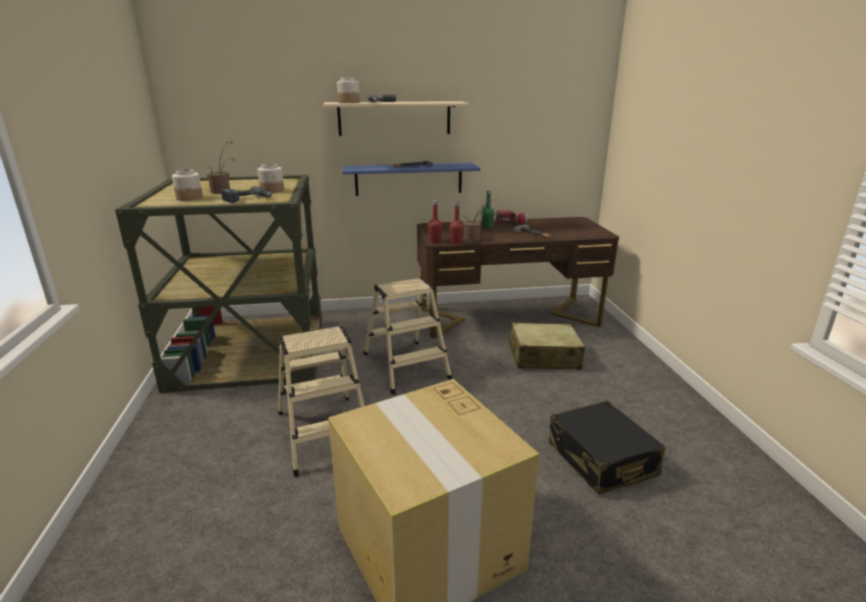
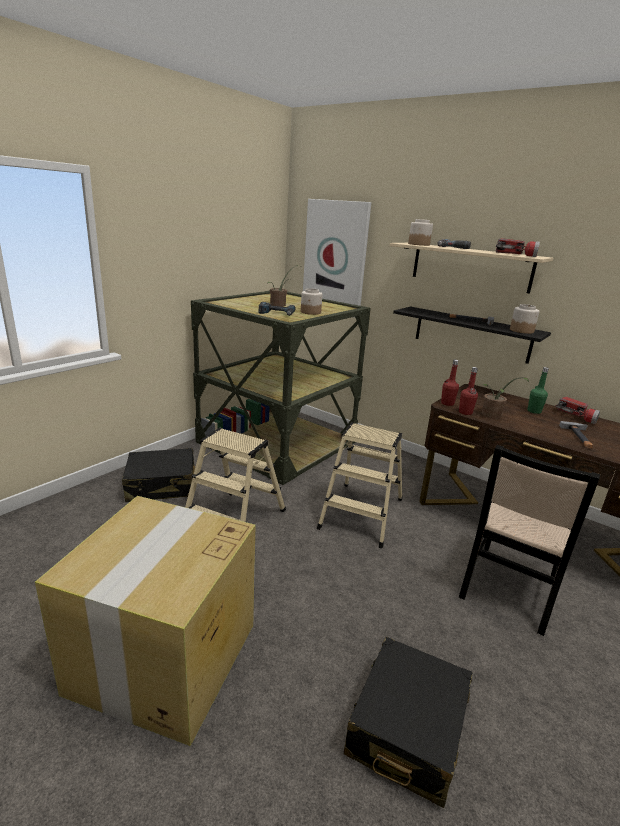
camera: 45 degrees right, 0 degrees up
(189, 198) = (249, 304): jar -> jar (521, 330)
(193, 448) = (162, 485): none -> black suitcase
(238, 129) = (335, 258): none -> picture
(408, 179) = (471, 334): blue shelf -> black shelf
(441, 102) = (516, 255): none -> flashlight
(543, 357) = (509, 586): beige suitcase -> chair

